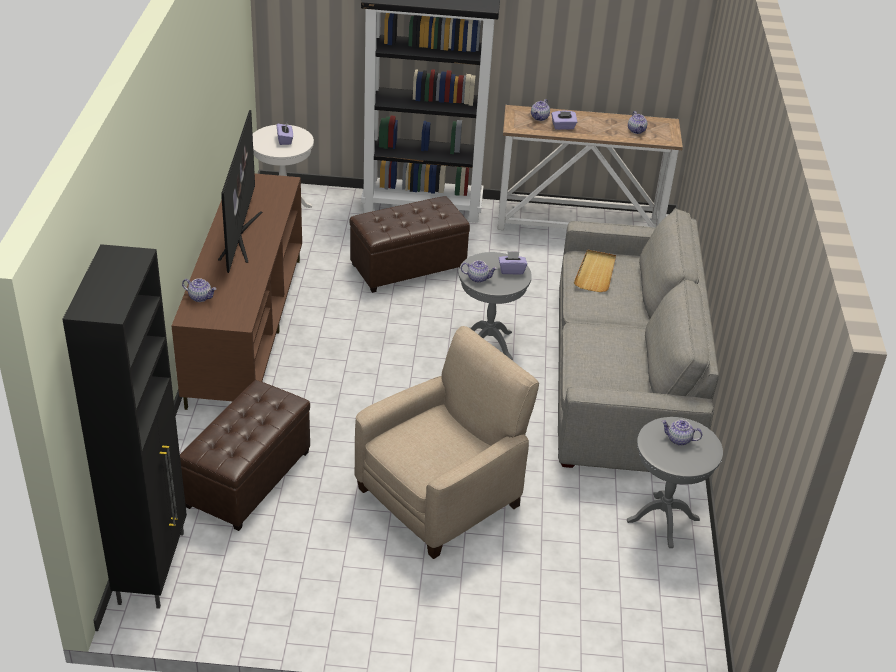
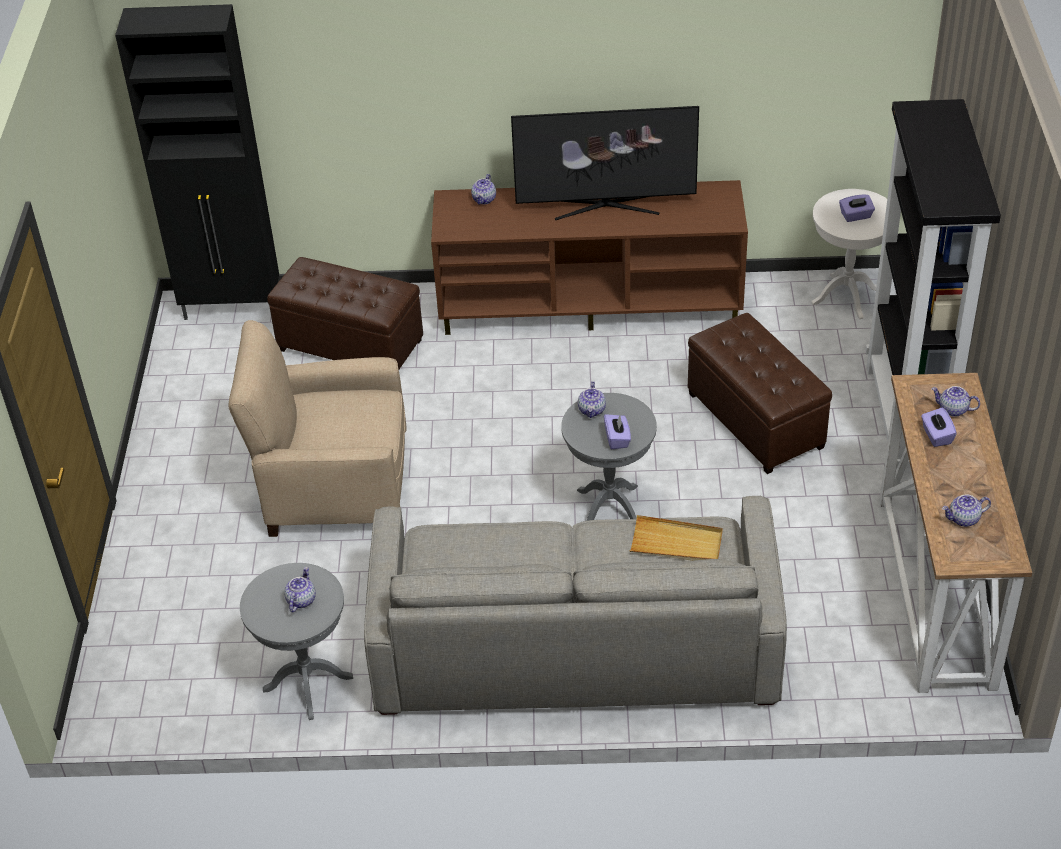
camera: 90 degrees right, 5 degrees up
(440, 496) = (335, 487): beige armchair -> beige armchair turned 135 degrees clockwise

